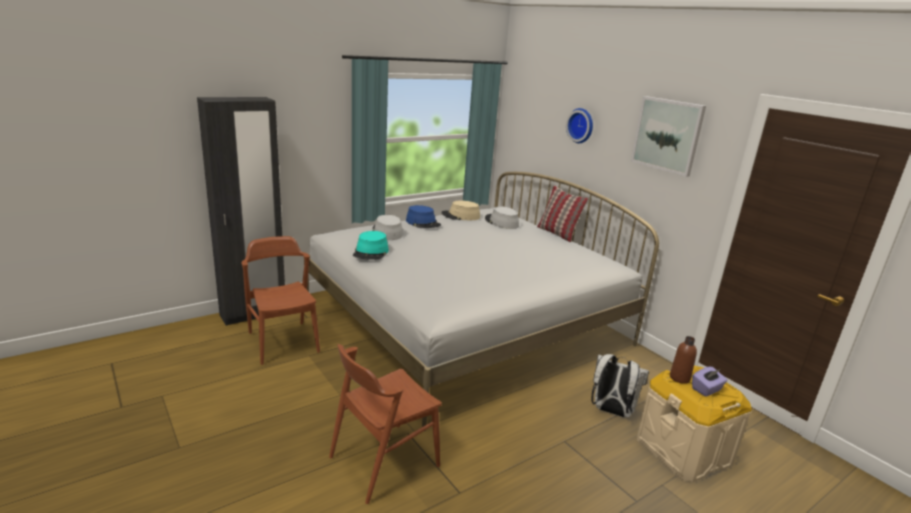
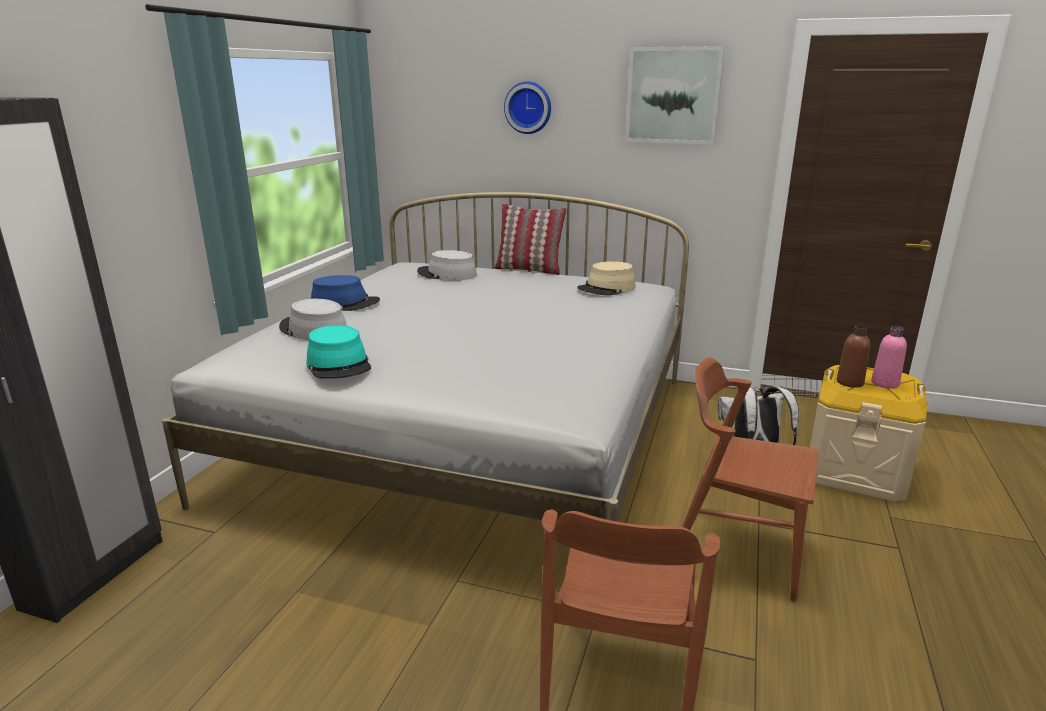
camera: 35 degrees left, 0 degrees up
(283, 342) = (221, 593): brown chair -> brown chair (736, 551)
(460, 216) = (381, 281): beige hat -> beige hat (607, 288)
(706, 389) = (885, 383): purple tissue box -> pink bottle

